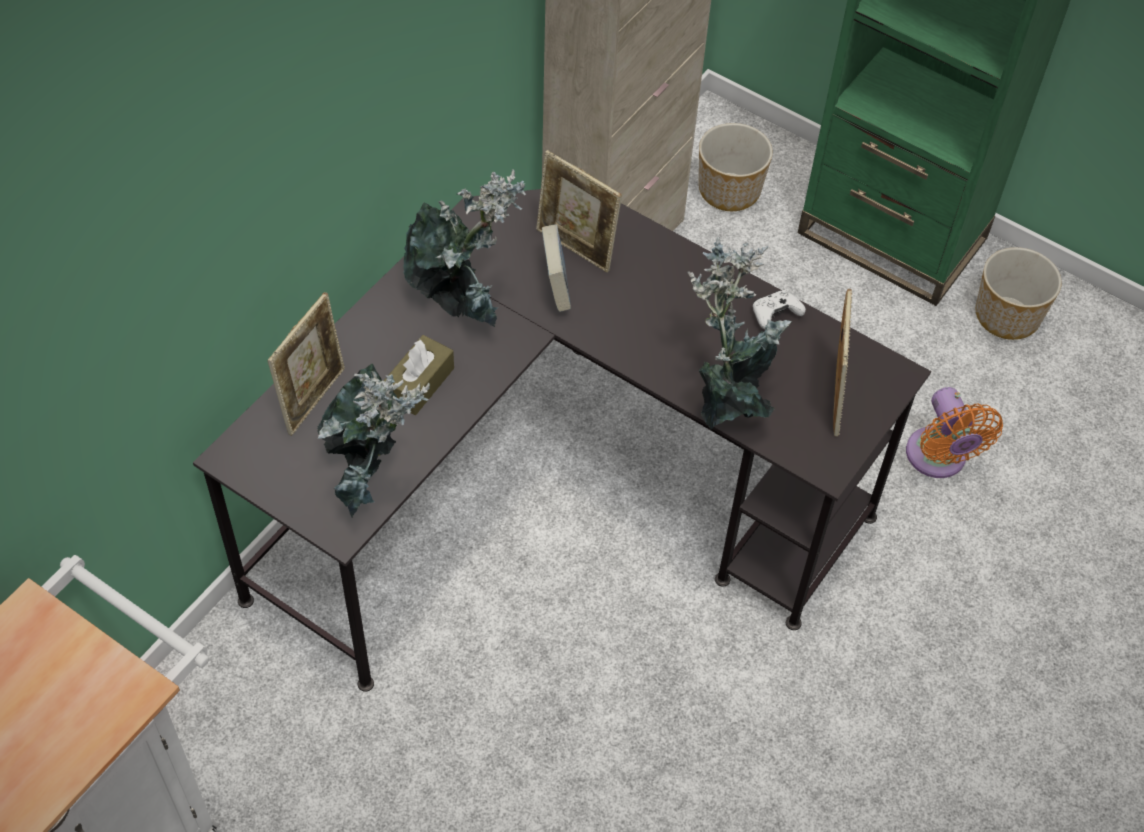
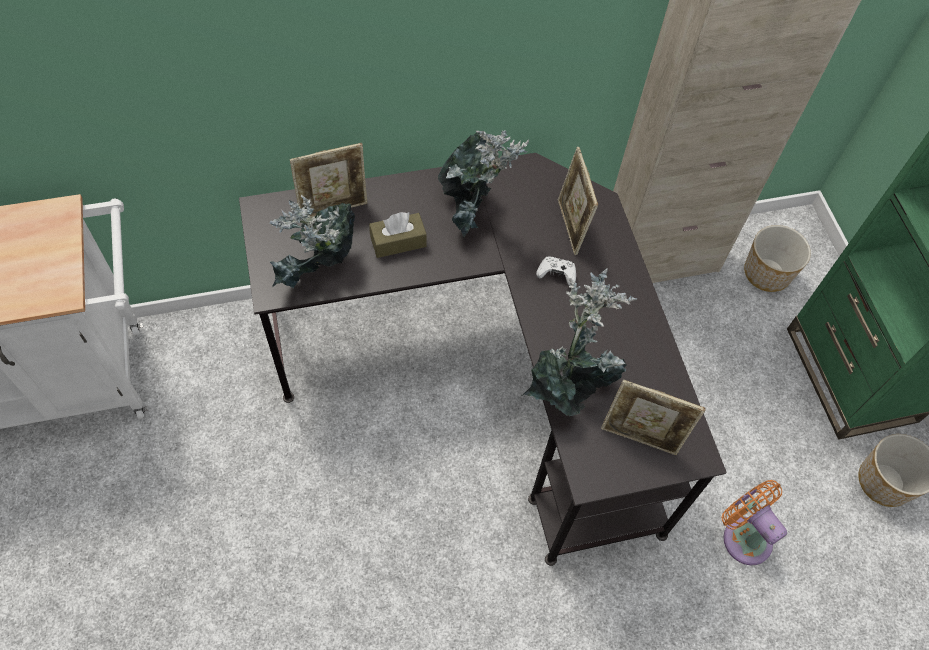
camera: 40 degrees right, 5 degrees up
(556, 287) = (534, 242): book -> none
(775, 314) = (655, 357): white game controller -> white game controller (556, 274)
(834, 397) = (640, 438): picture frame -> picture frame turned 60 degrees clockwise
(938, 459) = (743, 535): orange fan -> orange fan turned 120 degrees clockwise

